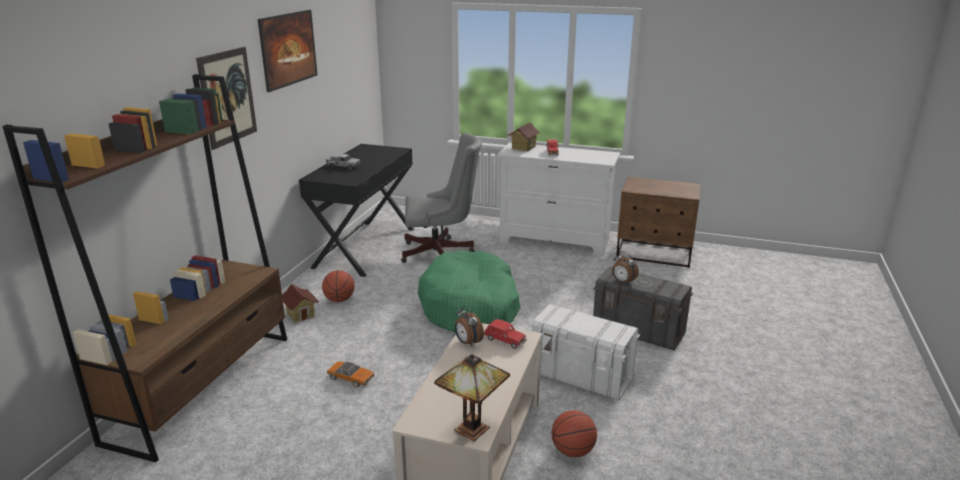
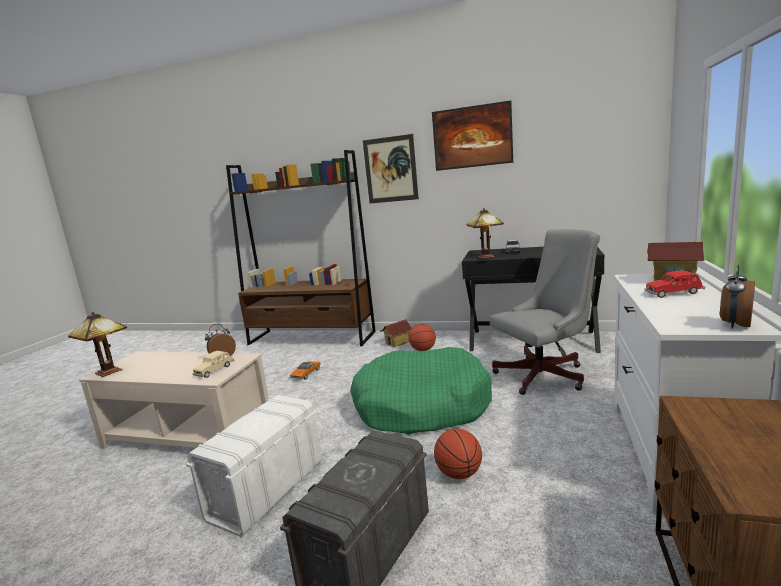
camera: 90 degrees right, 10 degrees down
(354, 176) = (487, 257): none -> table lamp
(441, 253) = (546, 375): grey office chair -> grey office chair turned 105 degrees counterclockwise
(504, 341) = (214, 370): red toy car -> beige toy car
(572, 451) = (148, 486): basketball -> basketball (459, 474)
(622, 282) = (359, 451): alarm clock -> alarm clock (734, 325)

